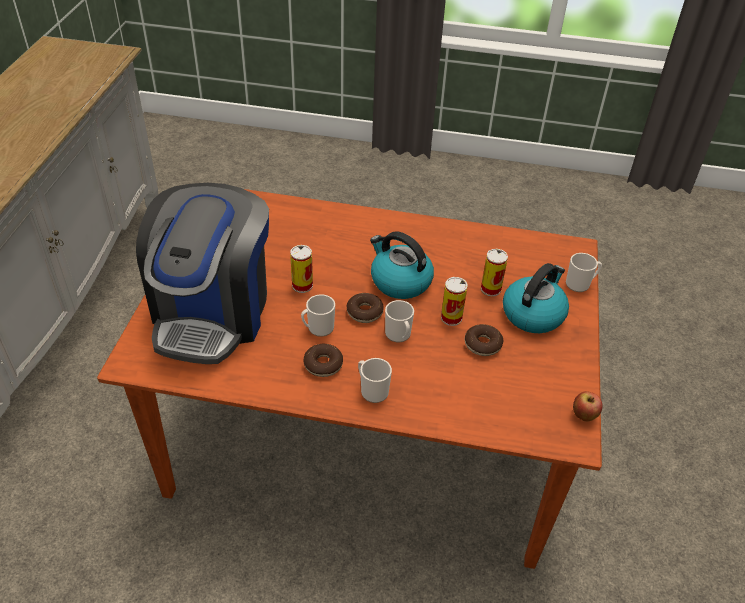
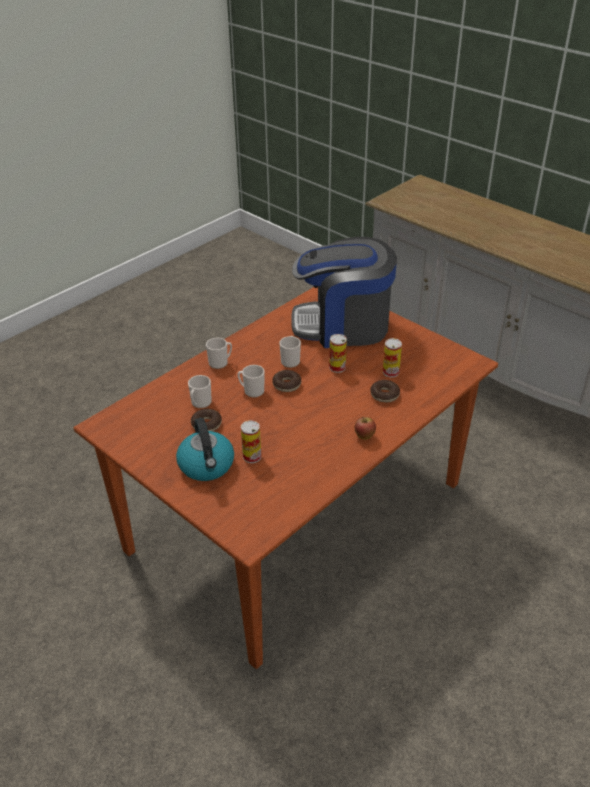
camera: 125 degrees right, 5 degrees down
(213, 312) = (343, 326): coffee machine -> coffee machine turned 45 degrees counterclockwise
(323, 364) = (258, 352): donut -> donut (384, 395)
(400, 281) = (302, 413): kettle -> none
(451, 318) = (244, 421): can -> can (391, 372)
(580, 284) = (208, 513): mug -> mug (200, 403)
(584, 416) = (107, 439): apple -> apple (364, 437)

